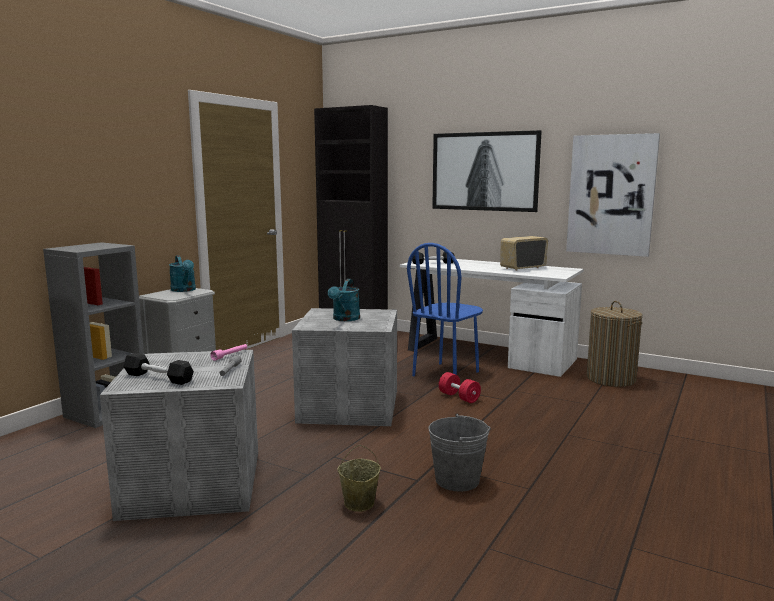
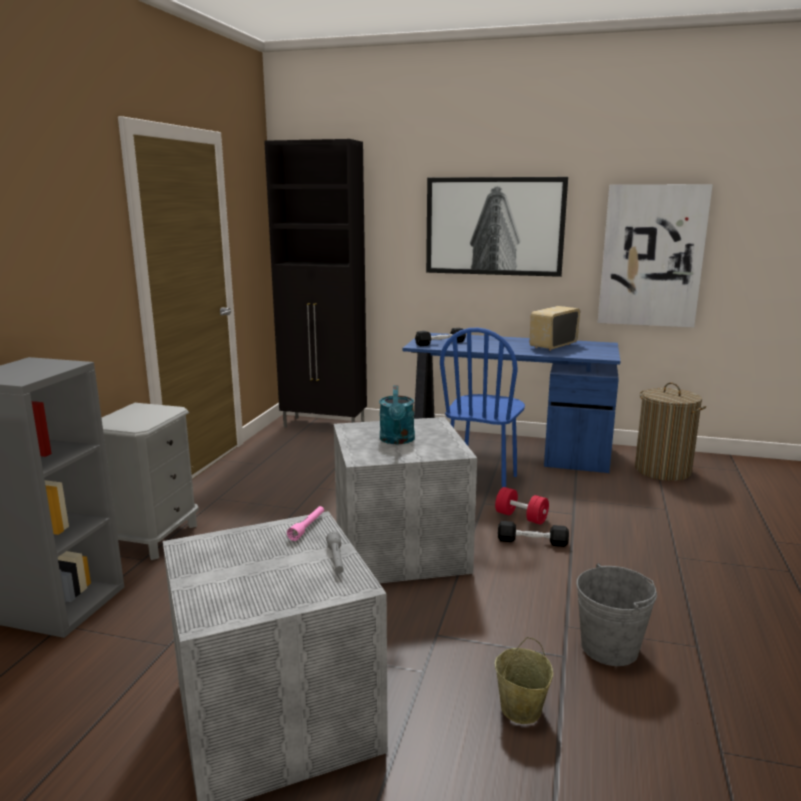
camera: 15 degrees left, 5 degrees up
(158, 378) = (243, 589): black dumbbell -> black dumbbell (532, 541)
(184, 290) = (143, 410): turquoise watering can -> none
(486, 354) = (506, 448): white desk -> blue desk

